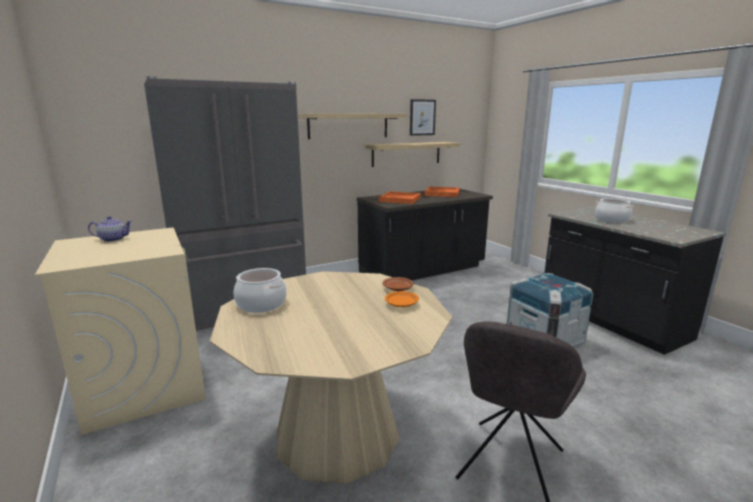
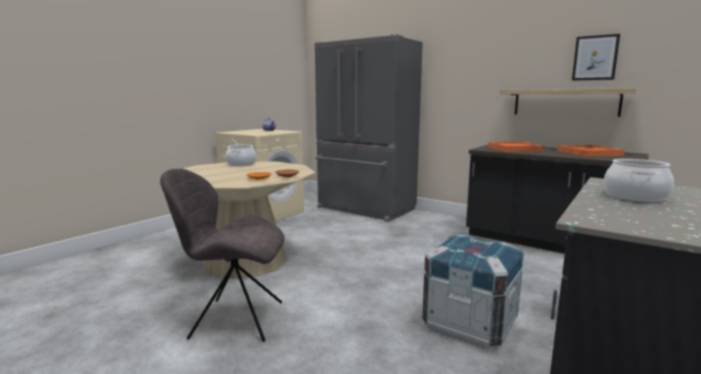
camera: 65 degrees right, 5 degrees down
(348, 126) = (491, 71): shelf -> none

